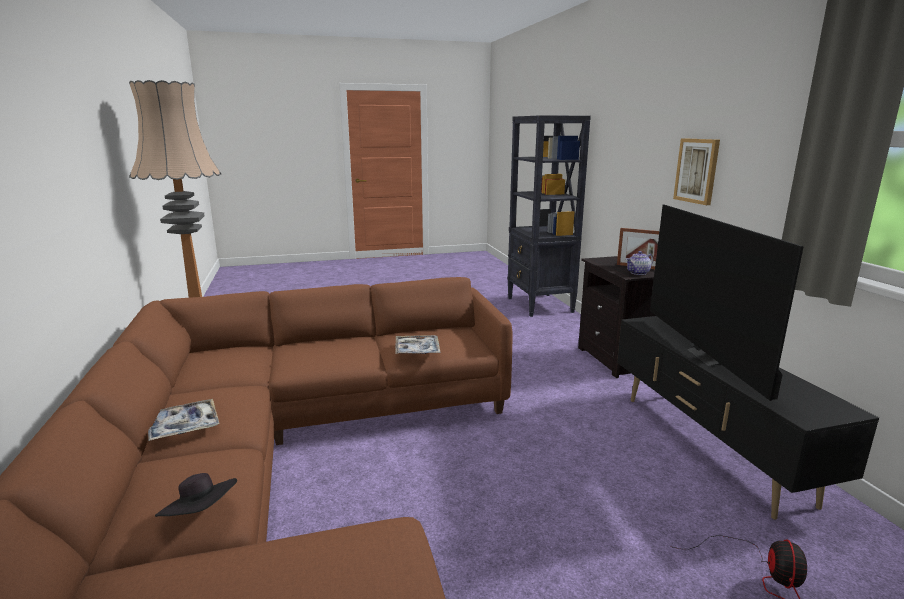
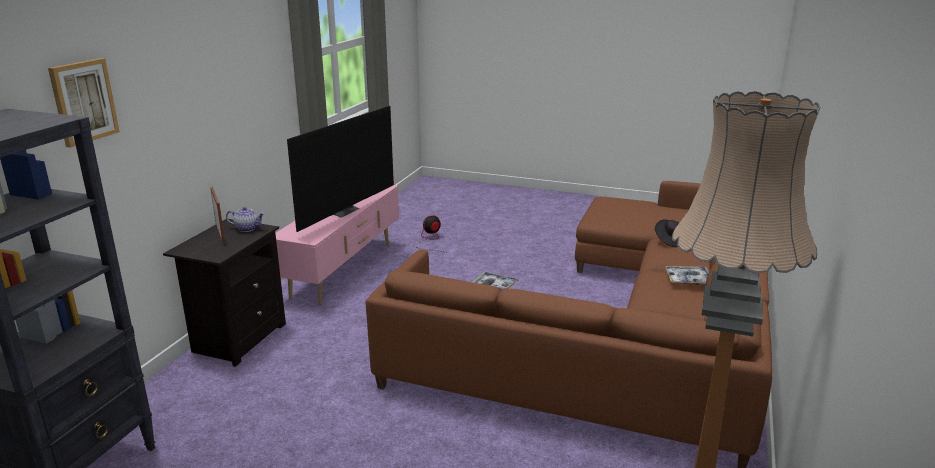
camera: 145 degrees left, 5 degrees up
(697, 171) = (211, 117): picture -> picture (83, 101)
(709, 447) = (344, 270): black tv stand -> pink tv stand

